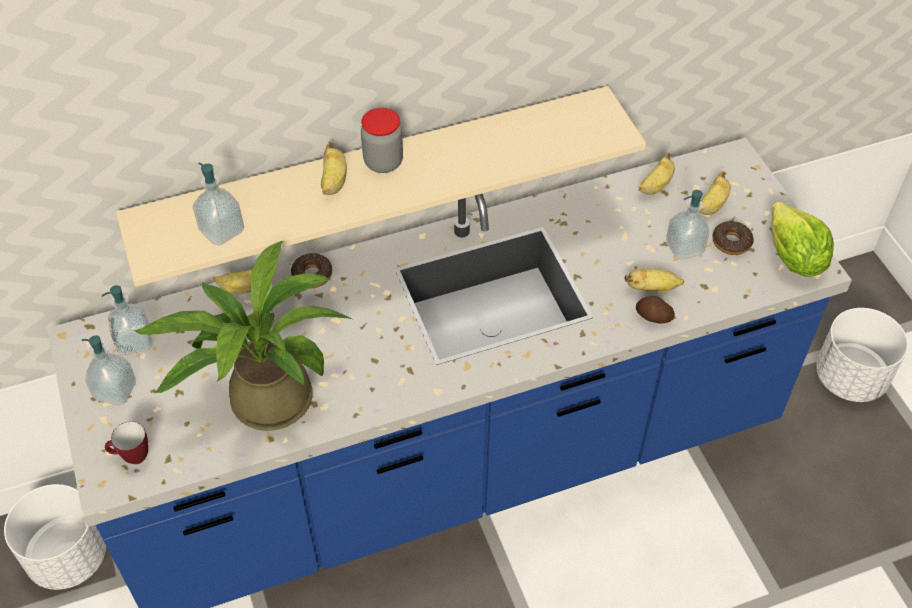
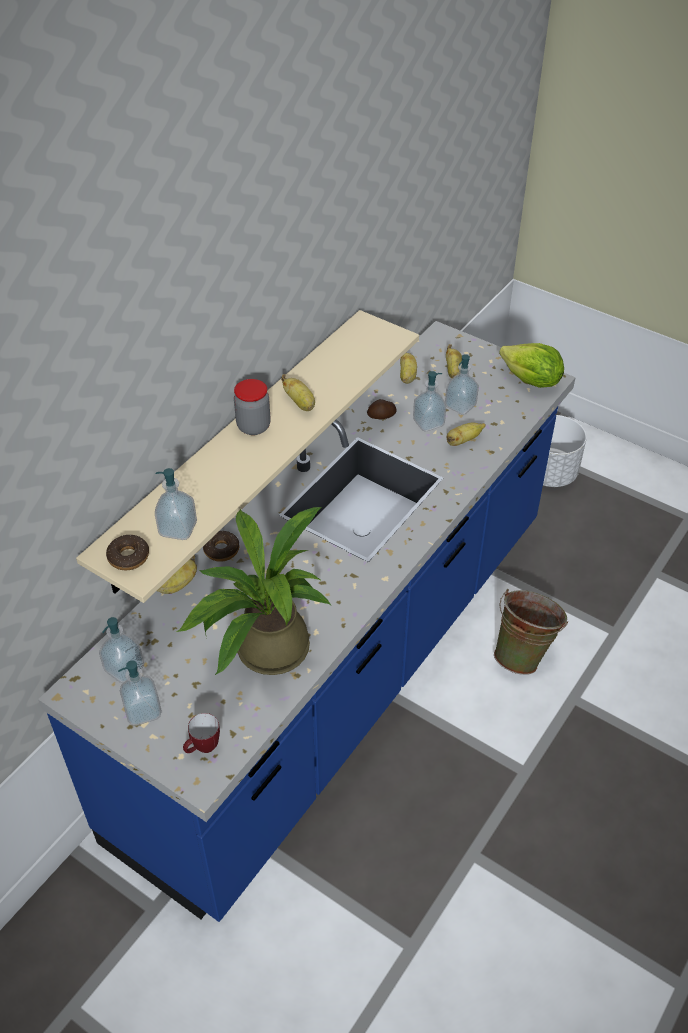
camera: 35 degrees left, 5 degrees down
(68, 556) = (90, 922): white planter -> none
(334, 182) = (230, 456): banana -> banana (300, 403)
(632, 249) = (428, 423): none -> soap dispenser
(653, 317) = (480, 458): potato -> potato (382, 416)
(653, 558) = (524, 654): none -> green bucket
(731, 242) = (486, 389): donut -> donut (128, 557)

